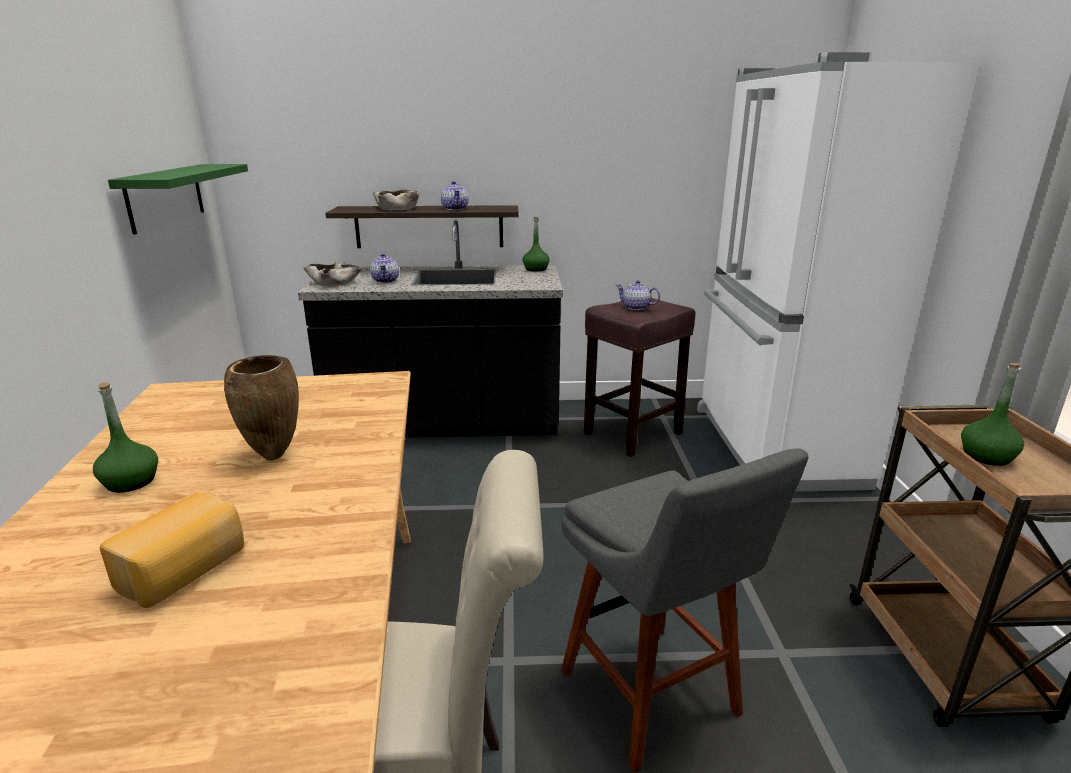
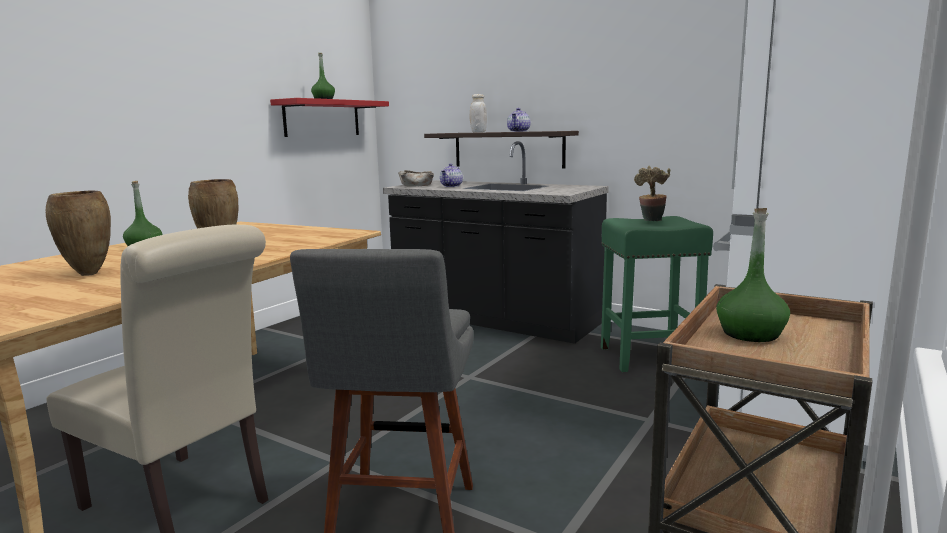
camera: 35 degrees right, 10 degrees down
(165, 196) = (322, 118): green shelf -> red shelf
(185, 571) = (87, 274): bread -> brown vase
(397, 208) = (478, 132): beige bowl -> white jar
(536, 269) = (582, 186): green bottle -> green bottle (323, 99)
(632, 434) = (647, 357): brown stool -> green stool
(636, 307) = (651, 221): teapot -> potted plant

